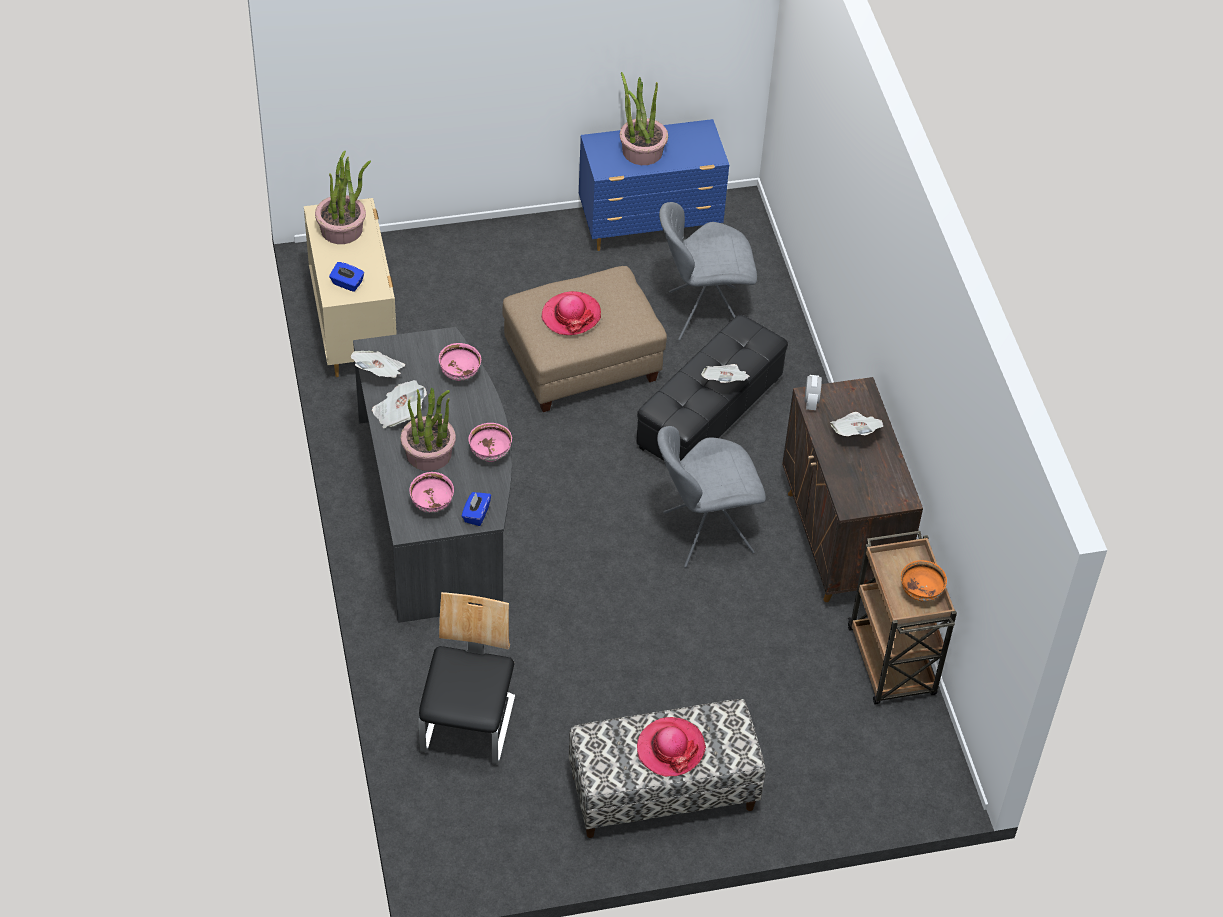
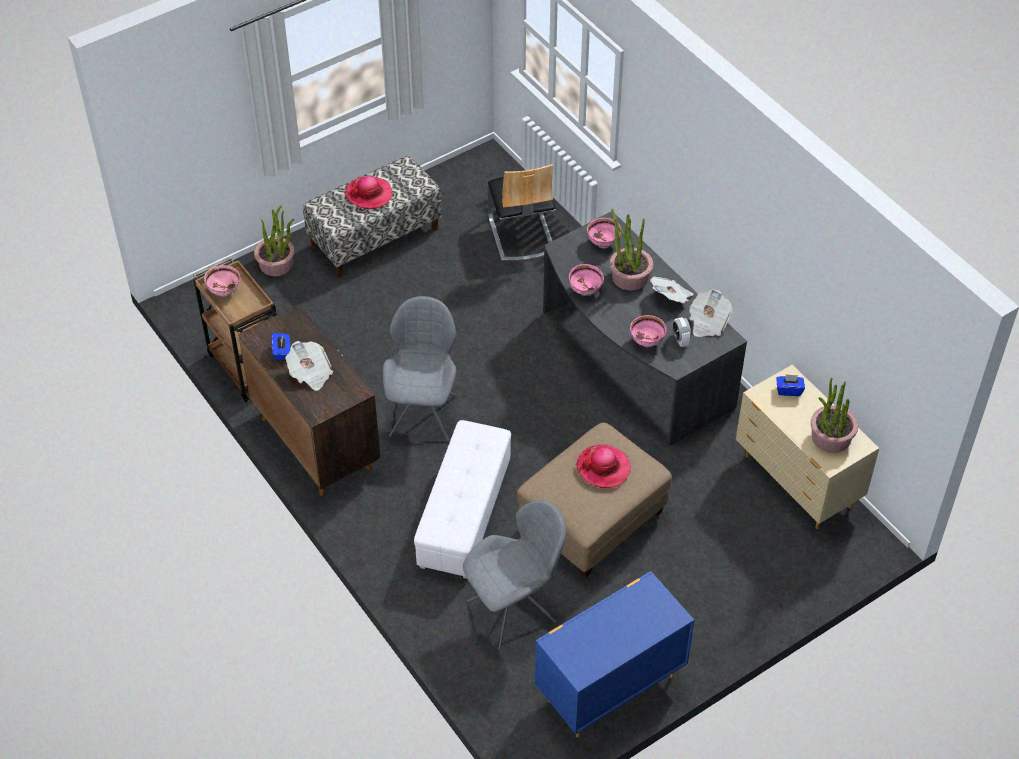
camera: 160 degrees right, 0 degrees up
(476, 514) = (569, 247): blue tissue box -> blue tissue box (282, 352)
(642, 151) = (626, 622): potted plant -> potted plant (276, 264)
(704, 533) = (424, 413): grey chair -> grey chair turned 45 degrees counterclockwise
(709, 412) = (465, 515): black ottoman -> white ottoman
(724, 382) = (451, 478): newspaper -> none
(811, 402) = (355, 387): alarm clock -> alarm clock (680, 340)
(920, 594) = (224, 291): orange bowl -> pink bowl

